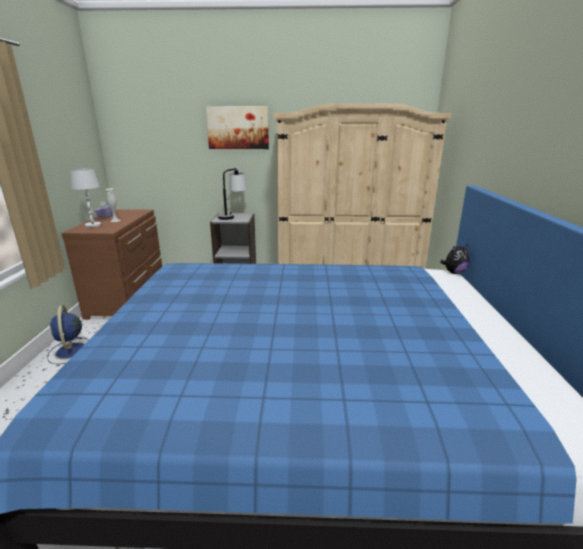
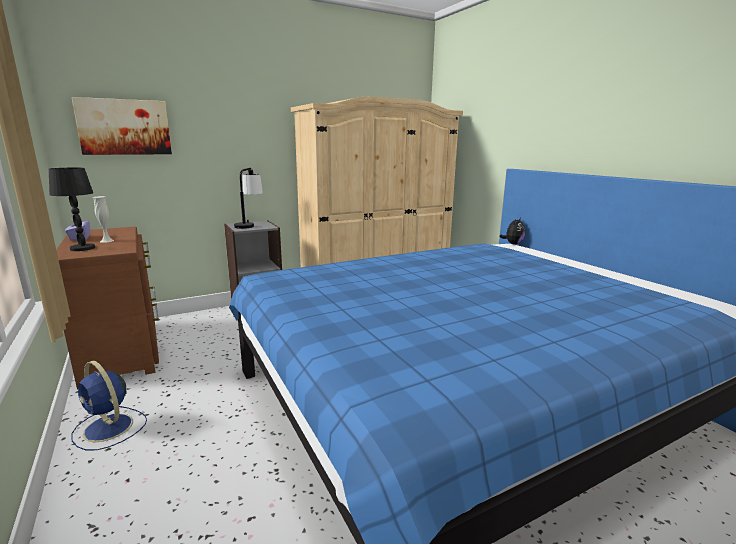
camera: 30 degrees left, 5 degrees down
(93, 225) = (83, 248): white table lamp -> black table lamp
(238, 127) = (244, 122): picture -> picture (124, 127)

